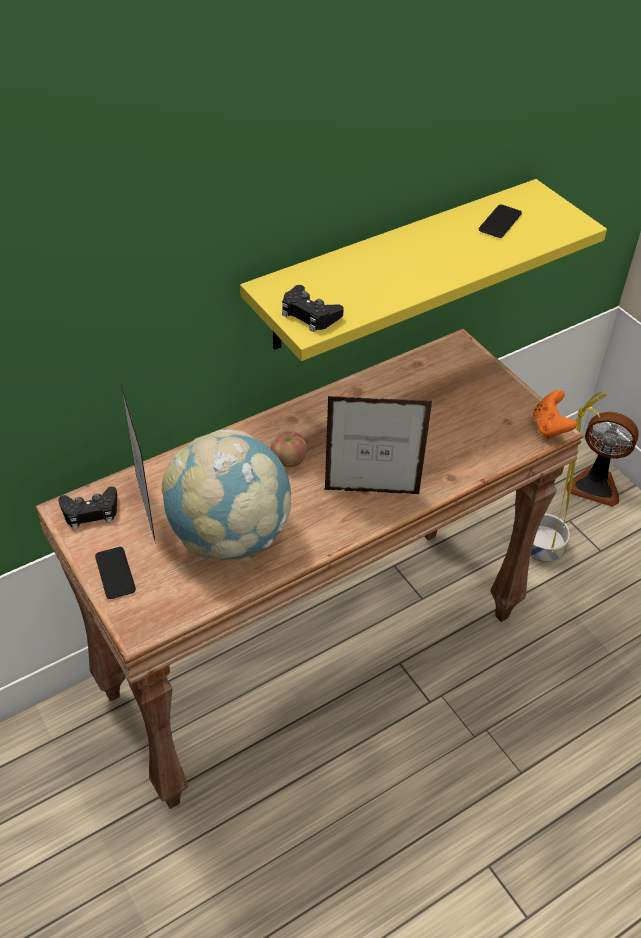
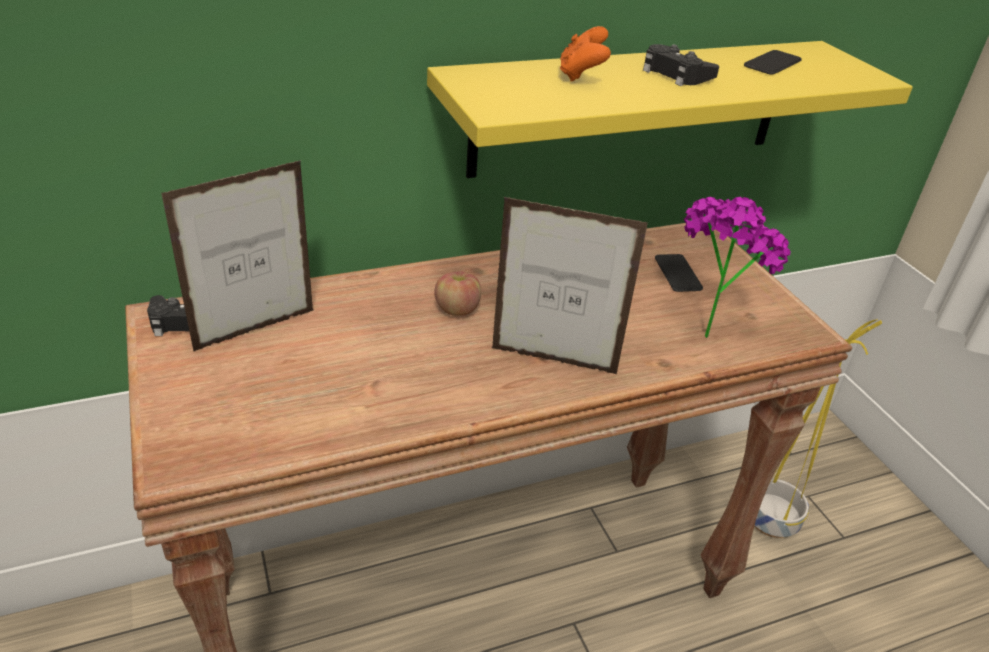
camera: 10 degrees right, 10 degrees down
(115, 573) = (179, 394): phone -> phone (677, 274)
(145, 509) = (256, 330): picture frame -> picture frame turned 120 degrees counterclockwise
(230, 536) = (348, 378): globe -> none
(309, 314) = (502, 100): black game controller -> black game controller (675, 74)
(477, 437) = (707, 325): none -> potted plant
(550, 427) = (807, 330): orange game controller -> orange game controller (581, 75)
(595, 485) = (842, 463): fan -> none

